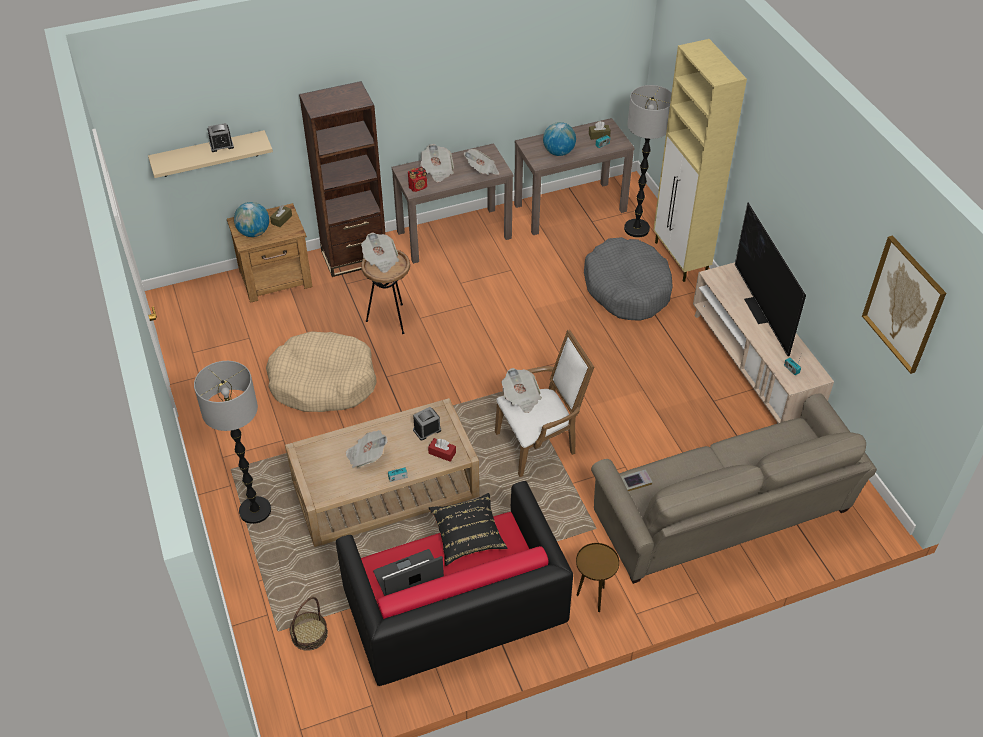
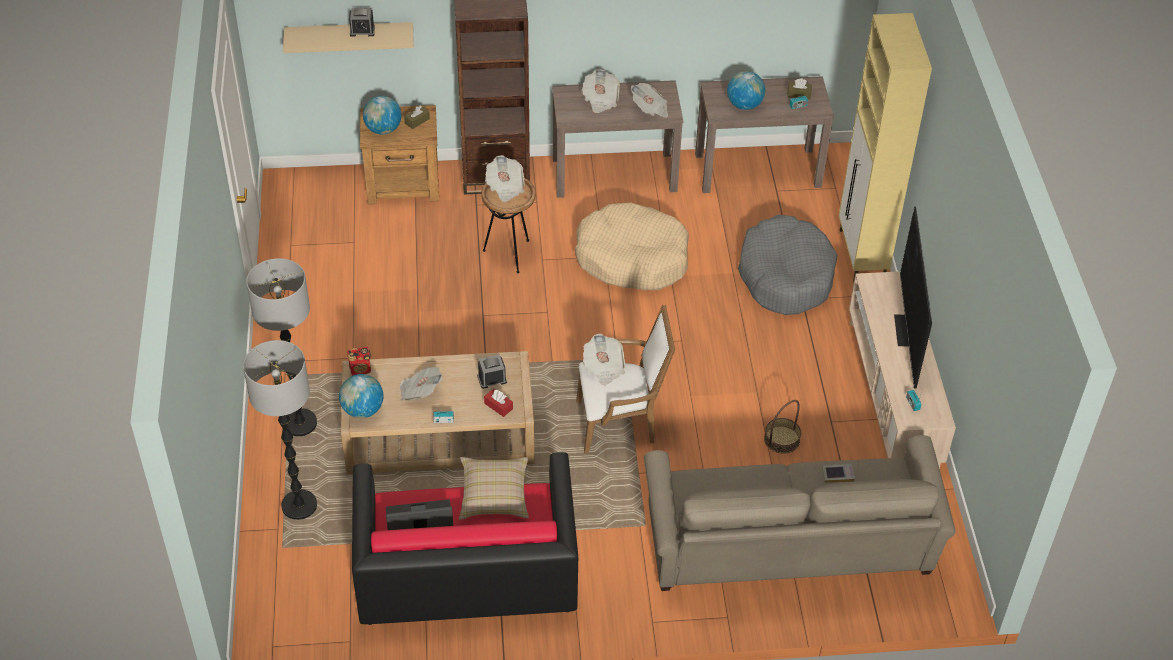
camera: 15 degrees right, 0 degrees up
(309, 634) = (312, 558): basket -> basket (782, 439)
(320, 485) = (362, 410): none -> globe
(323, 382) = (414, 306): beige dog bed -> beige dog bed (632, 258)
(418, 187) = (572, 114): radio -> radio (361, 369)
(467, 536) = (494, 496): black pillow -> beige pillow
(593, 598) = (613, 595): brown side table -> none
(636, 229) = (825, 210): floor lamp -> floor lamp (299, 506)
(636, 482) = (690, 483): book -> book (838, 475)
(904, 304) = (1008, 353): picture -> none

